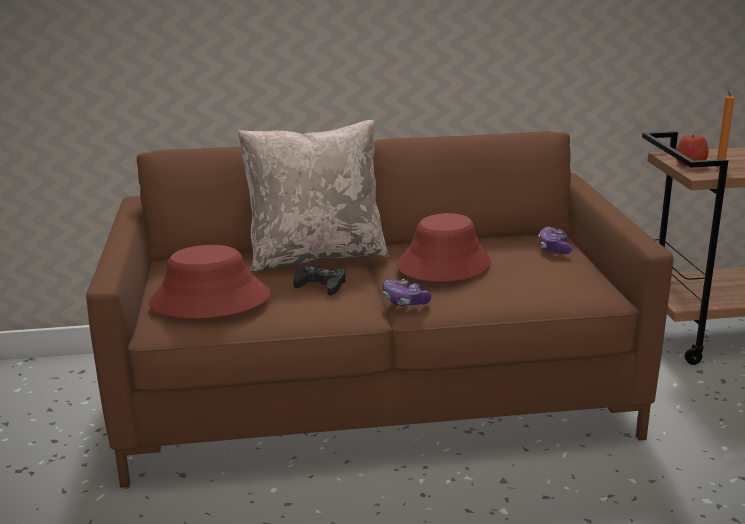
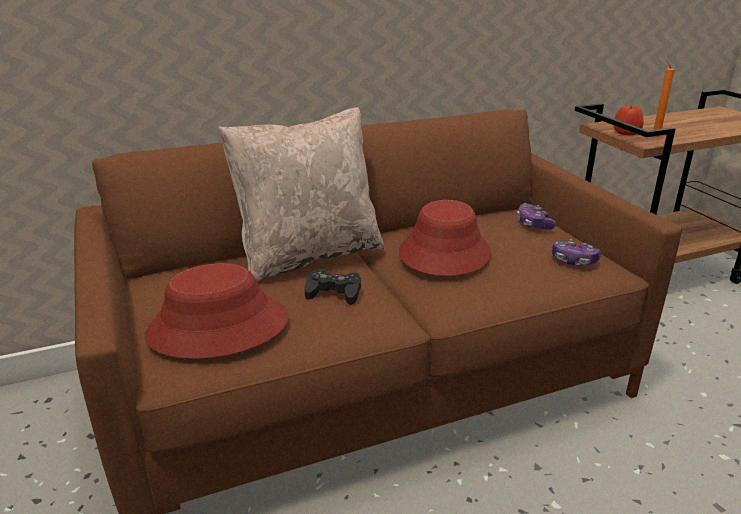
camera: 15 degrees left, 5 degrees up
(404, 301) = (431, 303): game controller -> game controller (573, 260)

